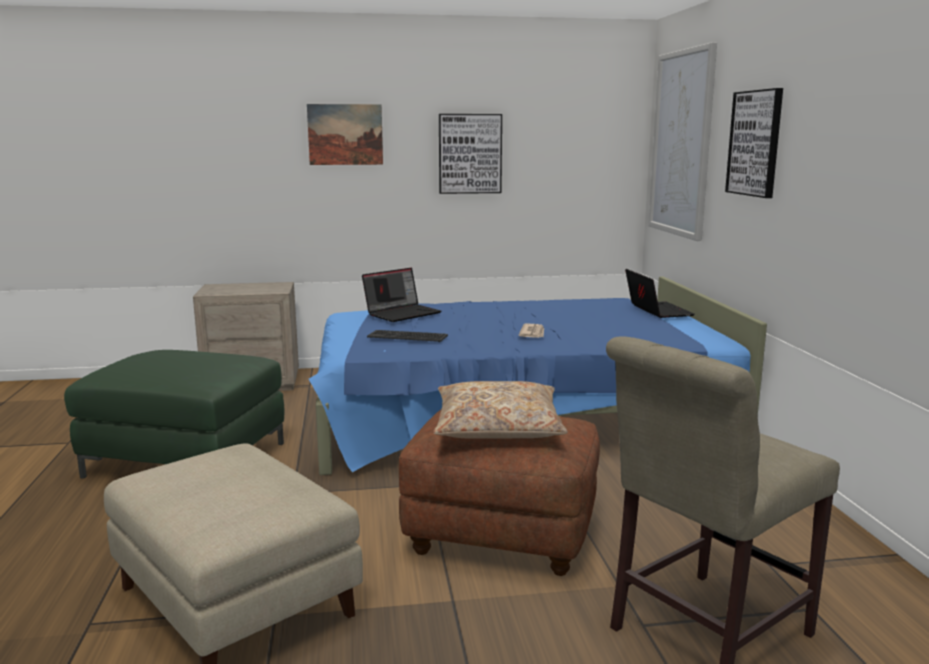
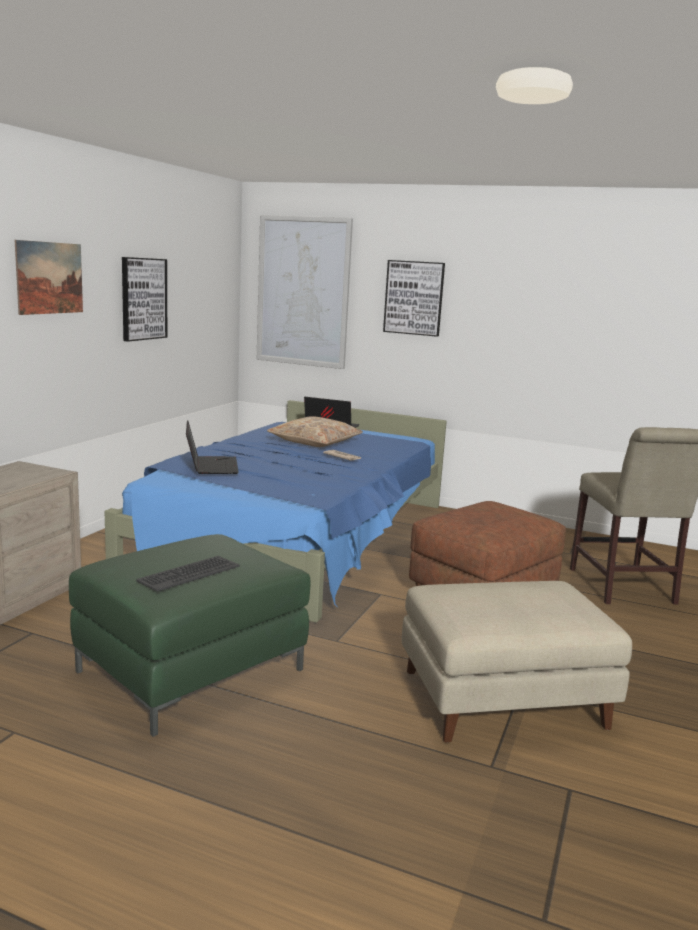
camera: 60 degrees left, 0 degrees up
(408, 336) = (291, 480): keyboard -> keyboard (189, 574)
(498, 427) = (491, 516): beige pillow -> beige pillow (315, 442)

